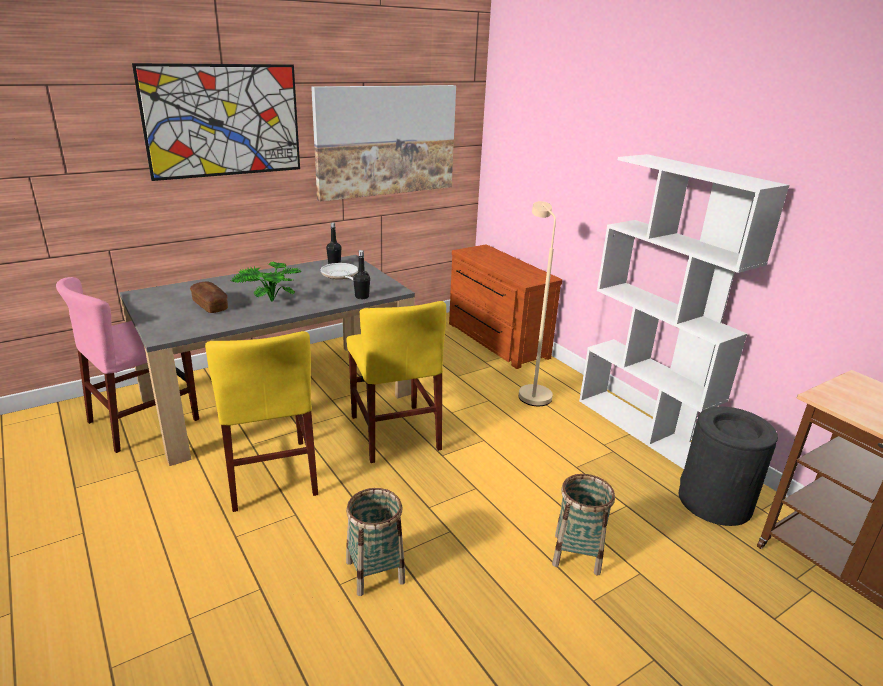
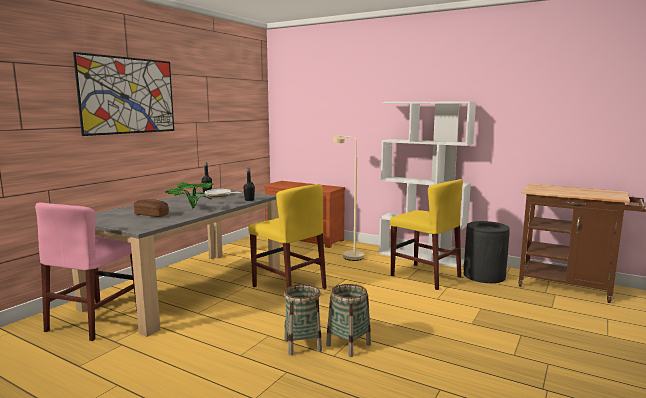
camera: 25 degrees left, 15 degrees down
(270, 473) = (228, 322): yellow chair -> yellow chair (425, 276)
(386, 141) = (220, 114): picture -> none
(576, 554) = (444, 309): basket -> basket (302, 345)

